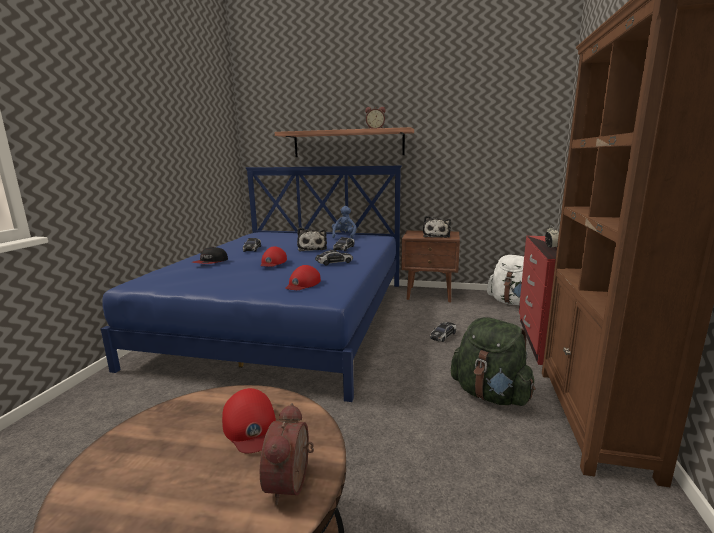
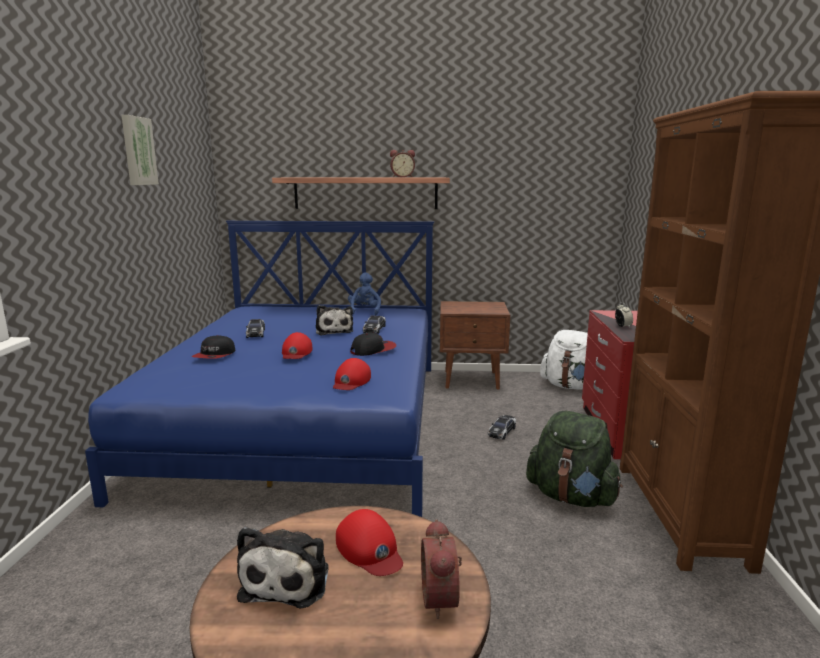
camera: 10 degrees left, 0 degrees up
(163, 107) = (137, 151): none -> picture
(334, 262) = (373, 350): toy car -> cap
(436, 236) = (481, 309): plush toy -> plush toy (288, 579)

